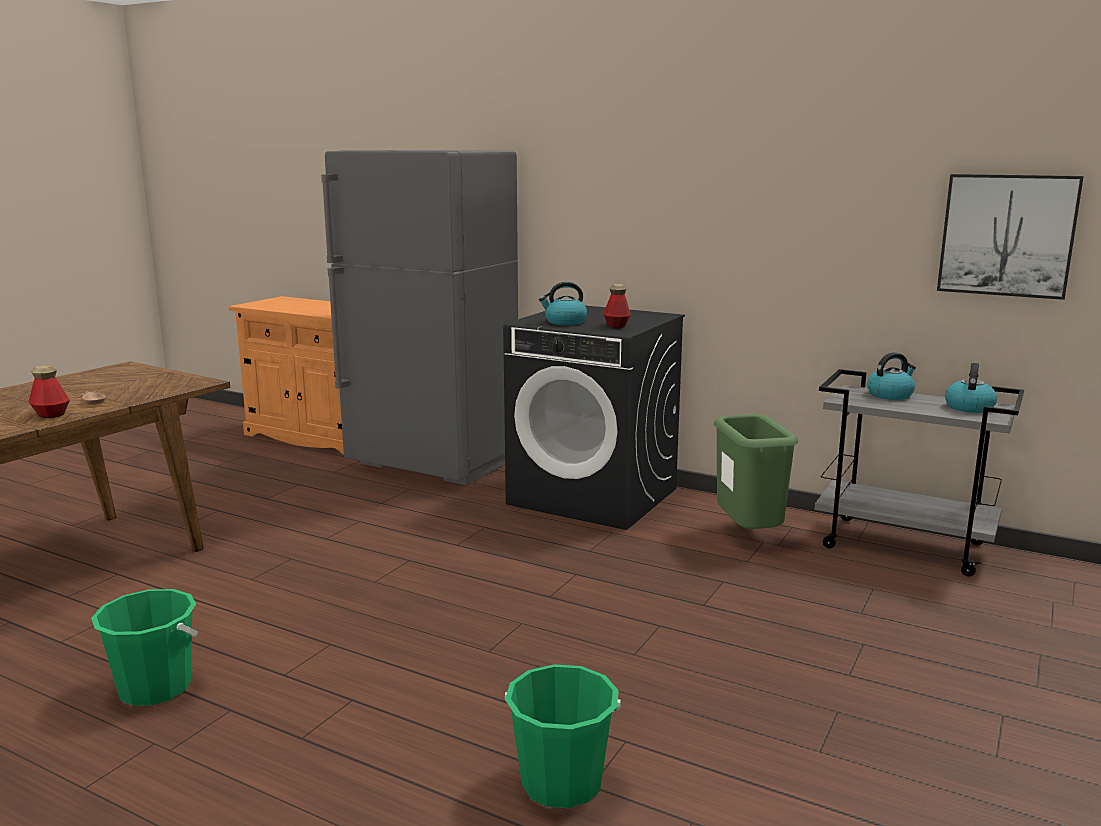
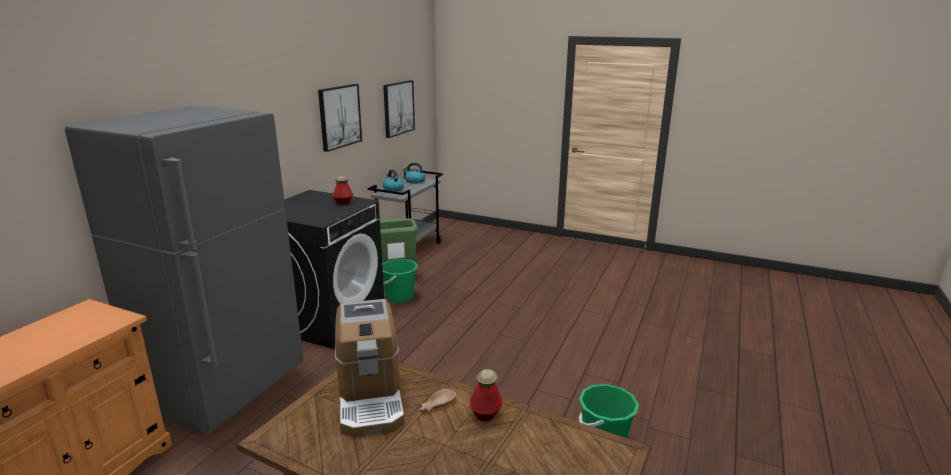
camera: 95 degrees left, 5 degrees up
(136, 385) = (370, 399): none -> coffee machine
(562, 783) = (613, 320): green bucket -> green bucket (400, 297)
(565, 322) = (325, 213): kettle -> none
(787, 214) = (339, 116): none -> picture

